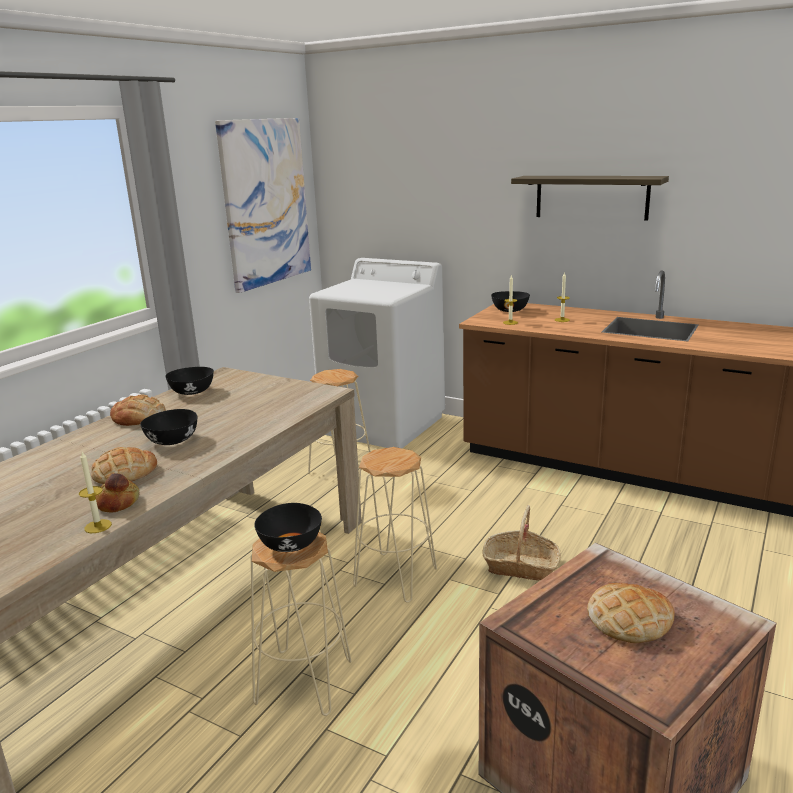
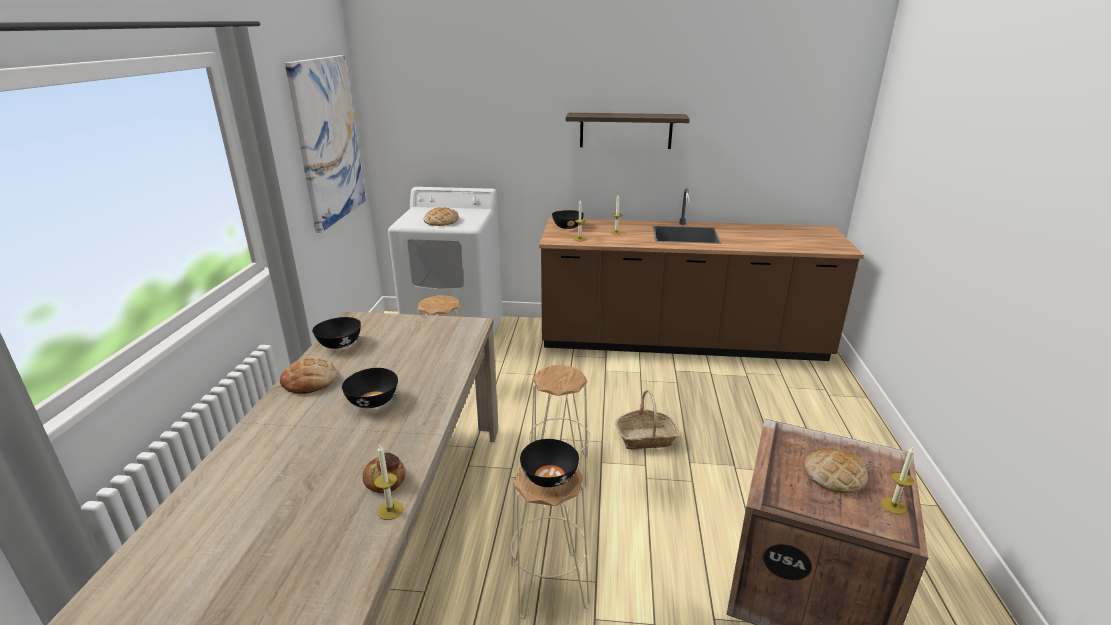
camera: 25 degrees left, 5 degrees up
(124, 472) = (358, 445): bread -> bread (441, 221)
(679, 672) = (893, 506): none -> candle

